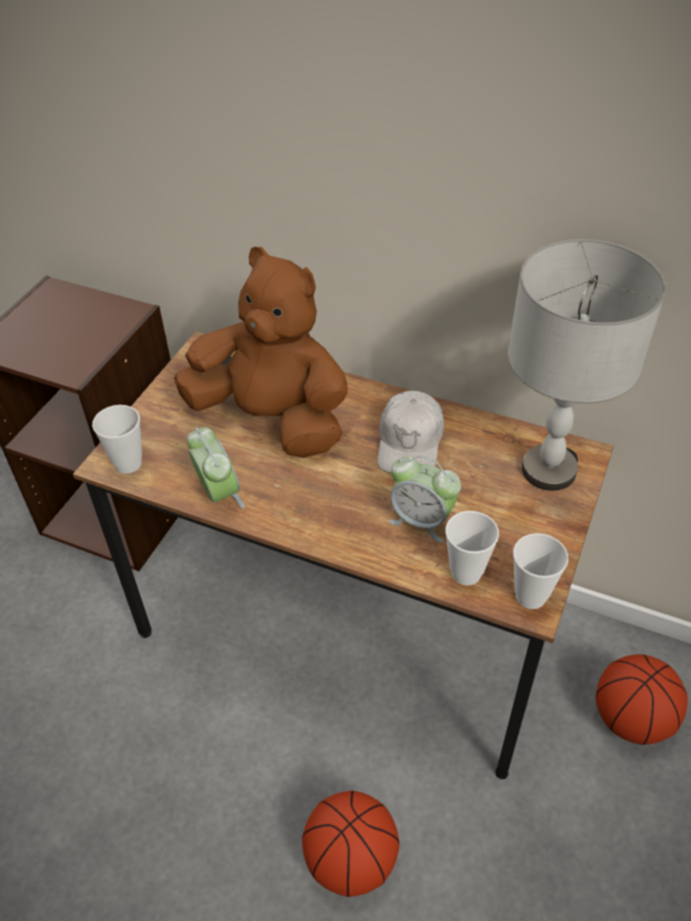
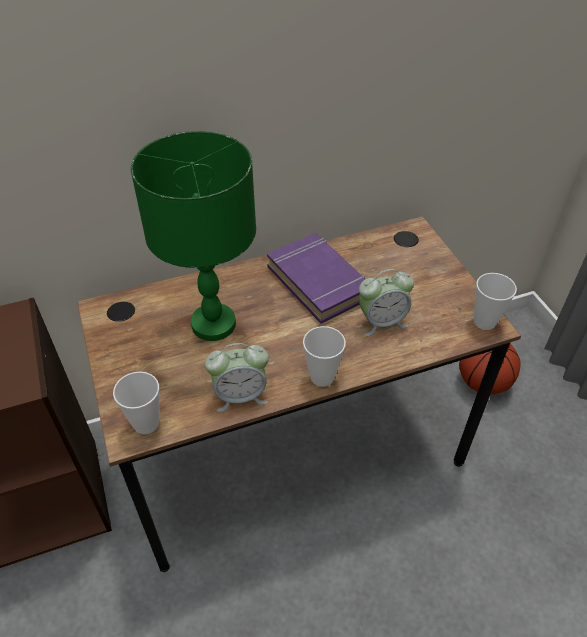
camera: 45 degrees left, 0 degrees up
(218, 494) = (240, 395): alarm clock -> alarm clock turned 150 degrees clockwise
(272, 419) = (214, 324): brown plush toy -> green table lamp
(351, 860) = (439, 581): basketball -> none
(410, 443) = (318, 282): white cap -> purple book
(466, 573) = (440, 333): cup -> cup (322, 377)
(548, 469) = (409, 248): grey table lamp -> none

